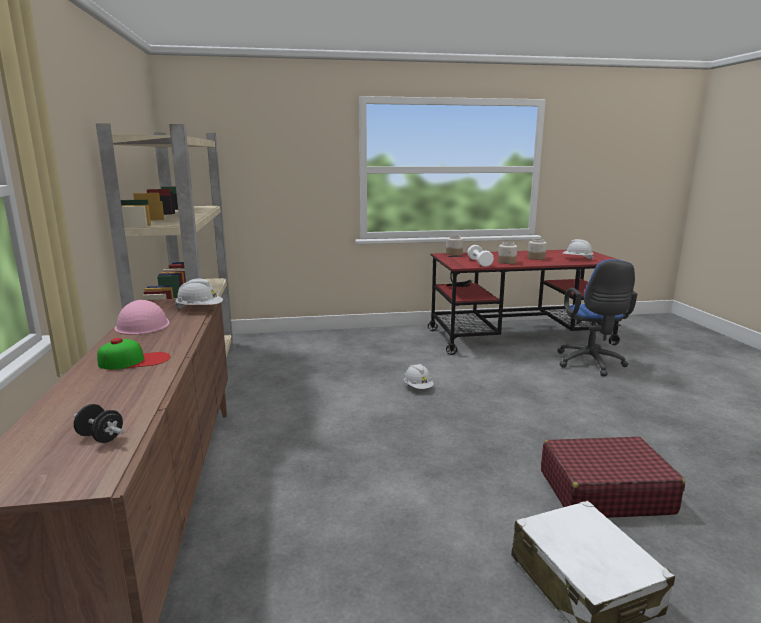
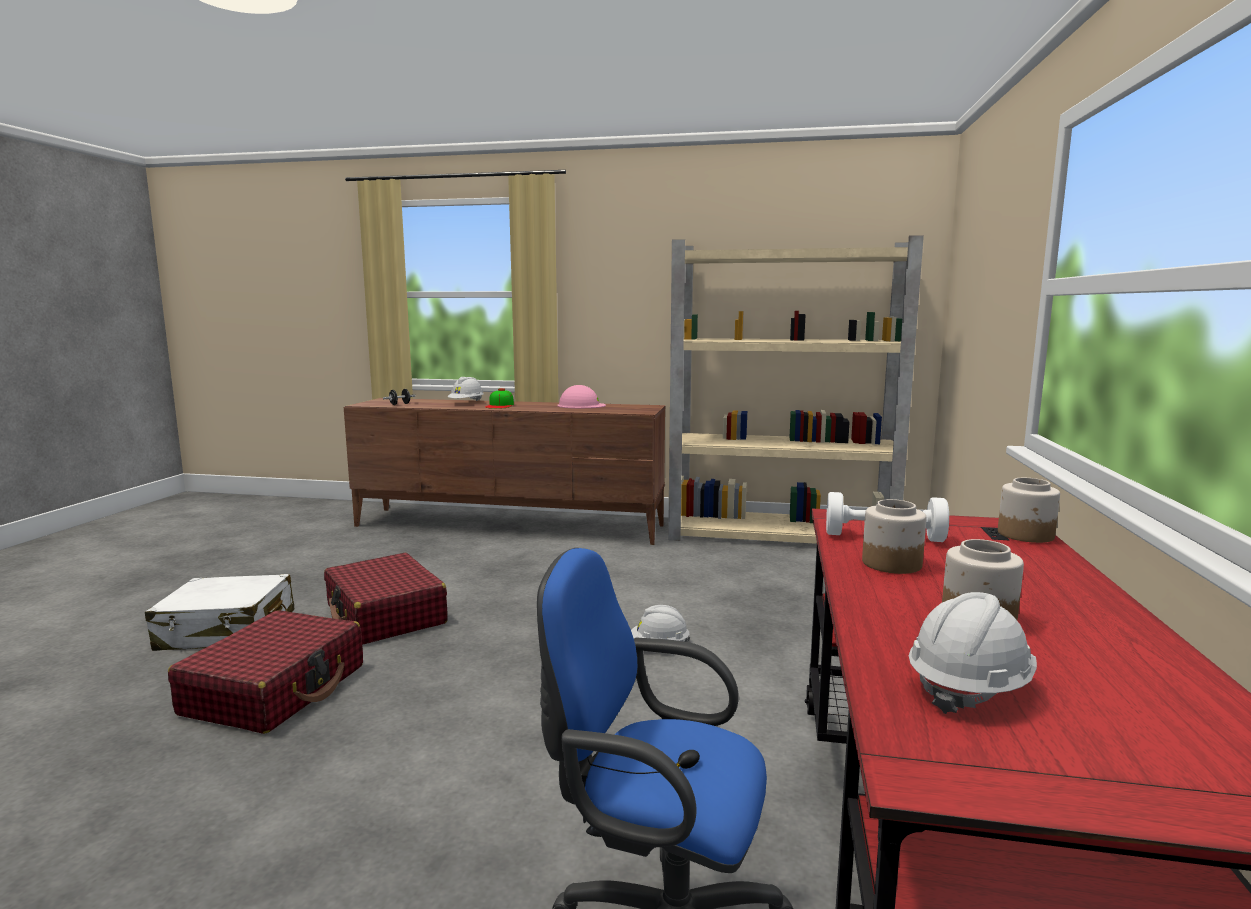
camera: 110 degrees right, 5 degrees down
(200, 309) = (611, 412): white hard hat -> white hard hat (466, 403)
(464, 498) = (385, 615): none -> red suitcase

